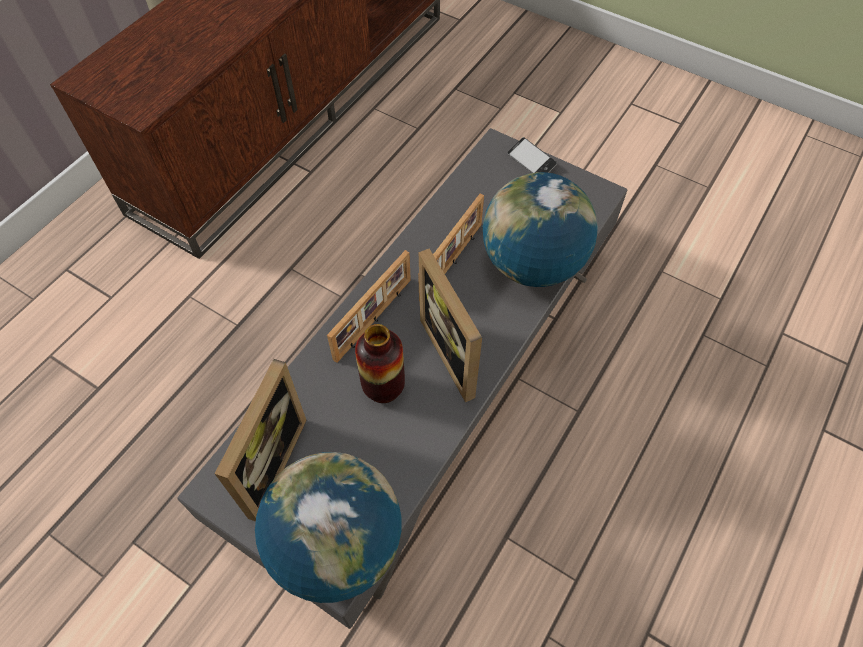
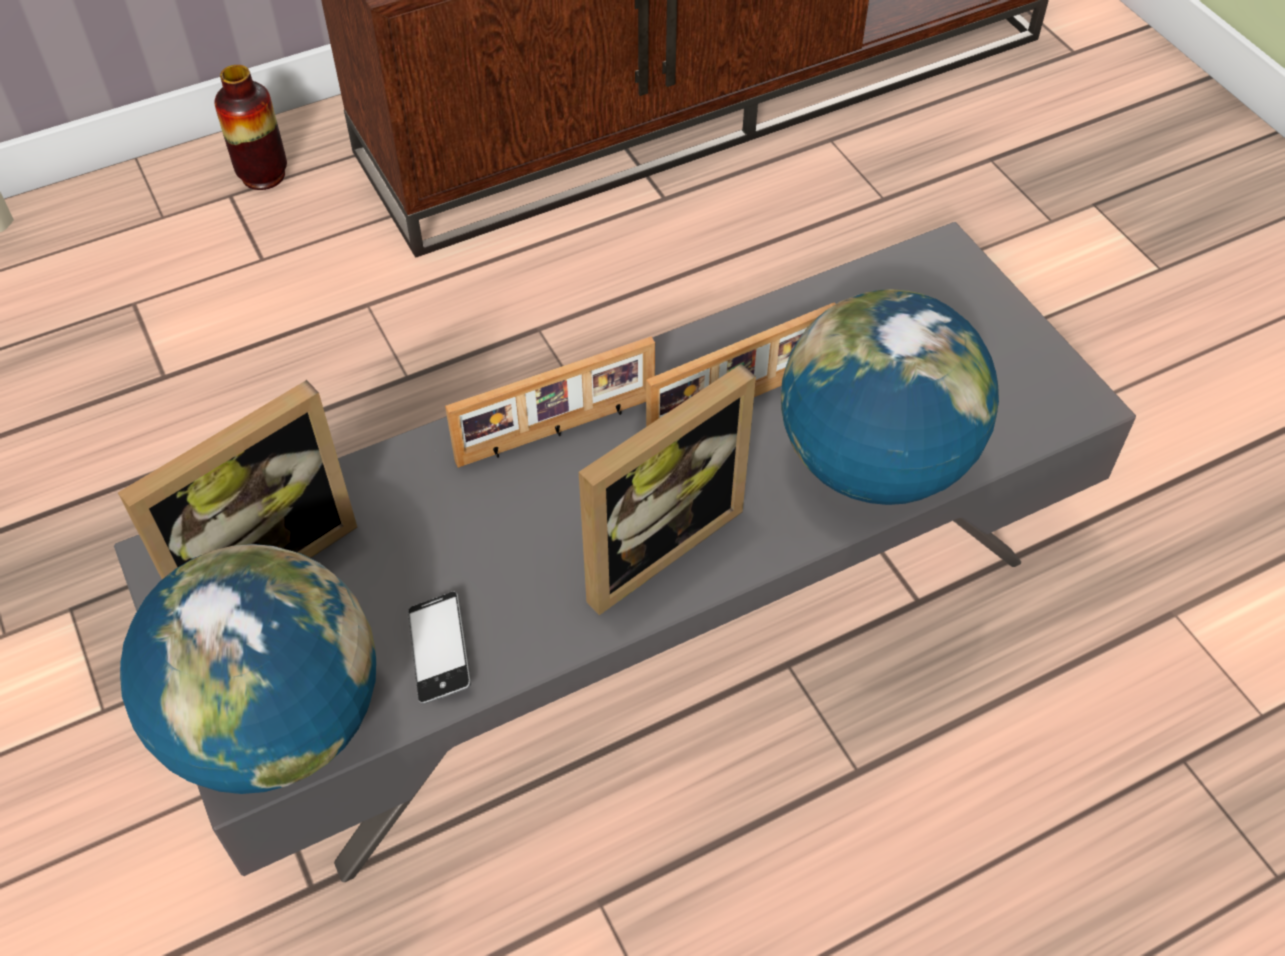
camera: 30 degrees right, 5 degrees down
(383, 387) = (501, 536): vase -> vase (263, 175)
(457, 353) = (651, 541): picture frame -> picture frame turned 135 degrees counterclockwise
(531, 161) = (988, 302): phone -> phone (440, 652)

